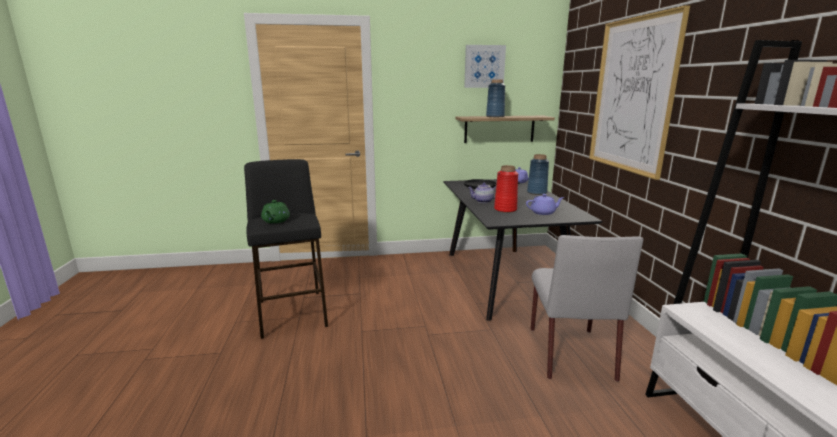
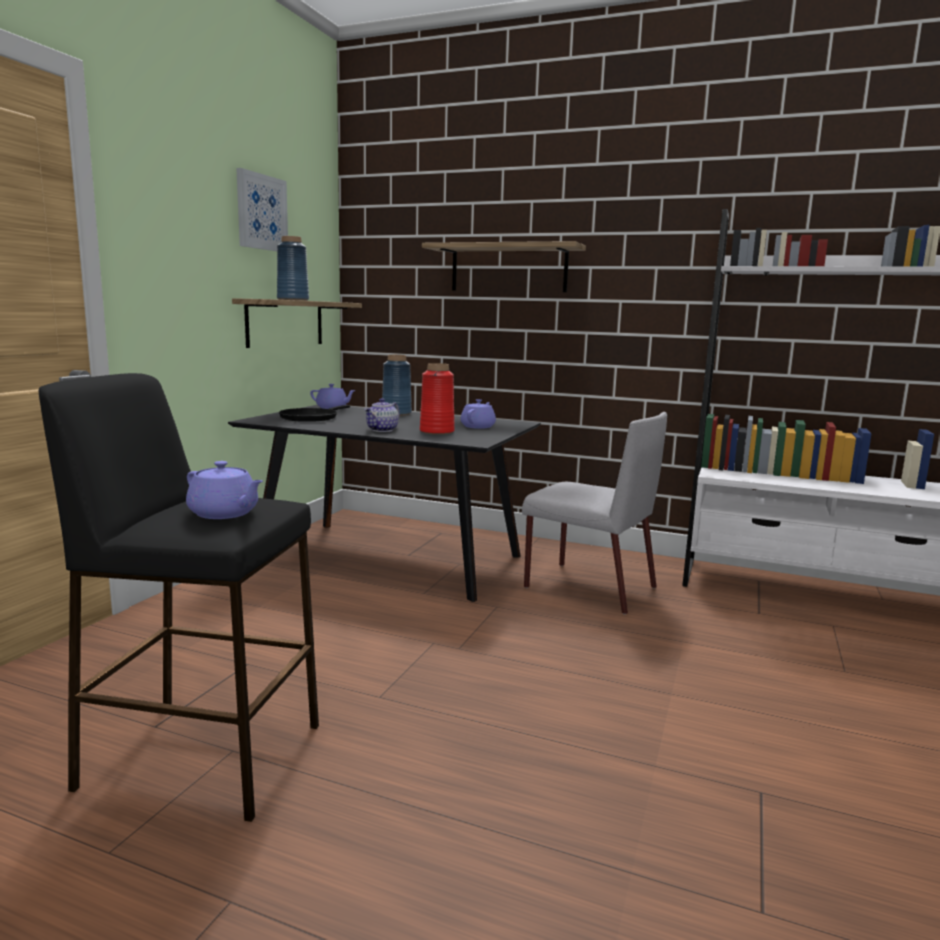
camera: 60 degrees left, 5 degrees down
(275, 221) = (225, 513): green teapot -> purple teapot
(632, 95) = (508, 268): picture -> shelf

